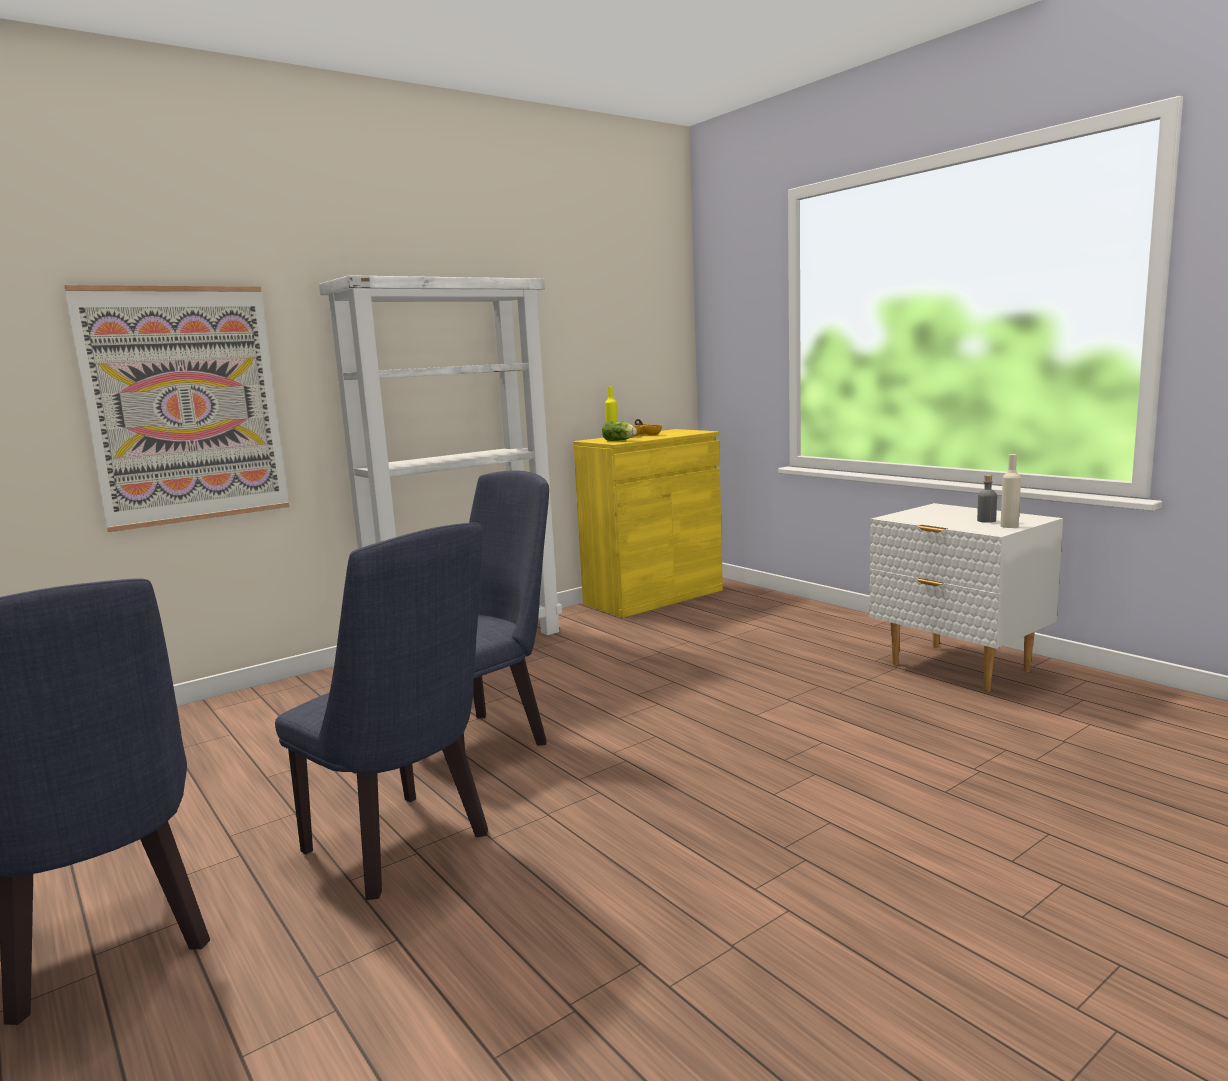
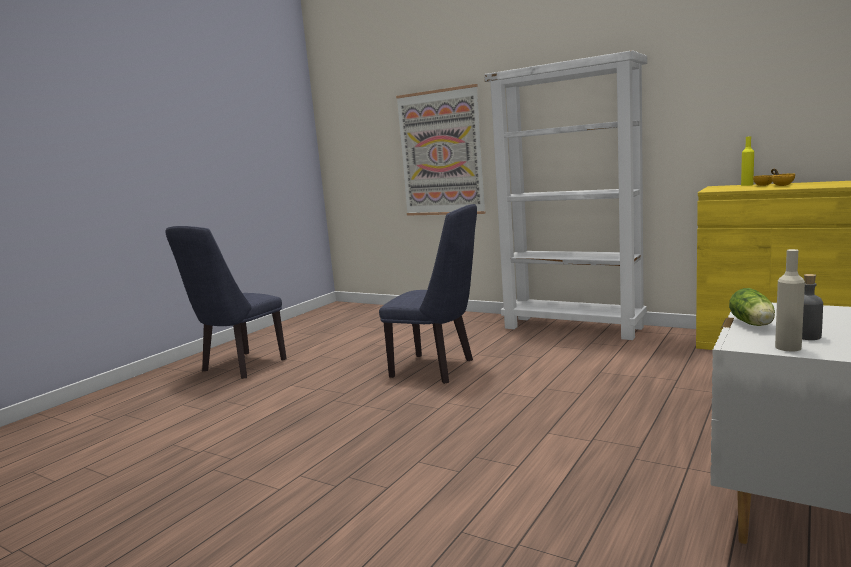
camera: 70 degrees right, 0 degrees up
(405, 848) = (318, 386): blue chair -> none
(620, 440) = (724, 189): lettuce -> lettuce (753, 324)

